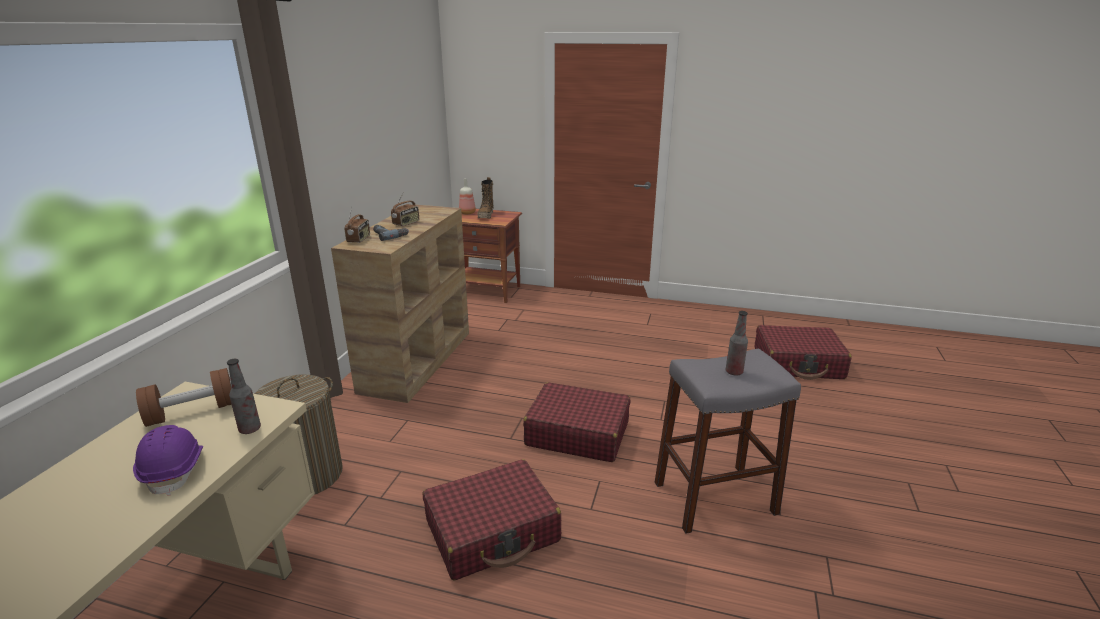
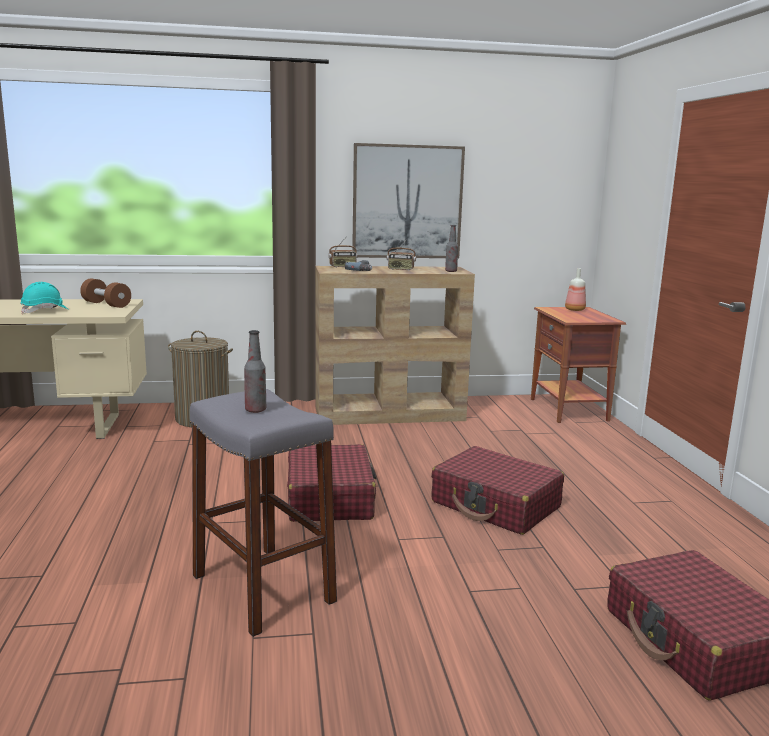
camera: 65 degrees right, 10 degrees down
(175, 470) = (45, 311): purple hard hat -> turquoise hard hat
(250, 429) = (89, 313): bottle -> bottle (451, 271)
(355, 152) = (407, 202): none -> picture
(486, 216) = (581, 315): boot -> none
(493, 531) = (164, 488): red suitcase -> red suitcase (496, 505)

